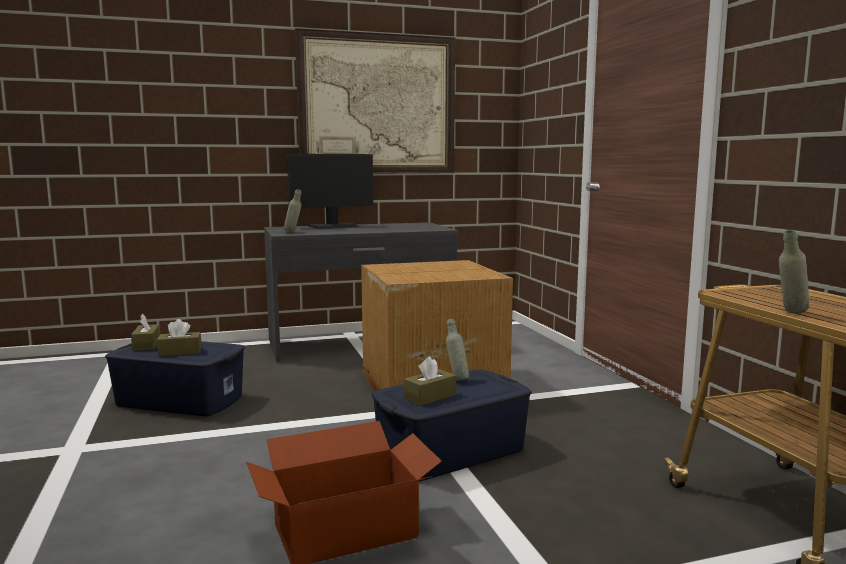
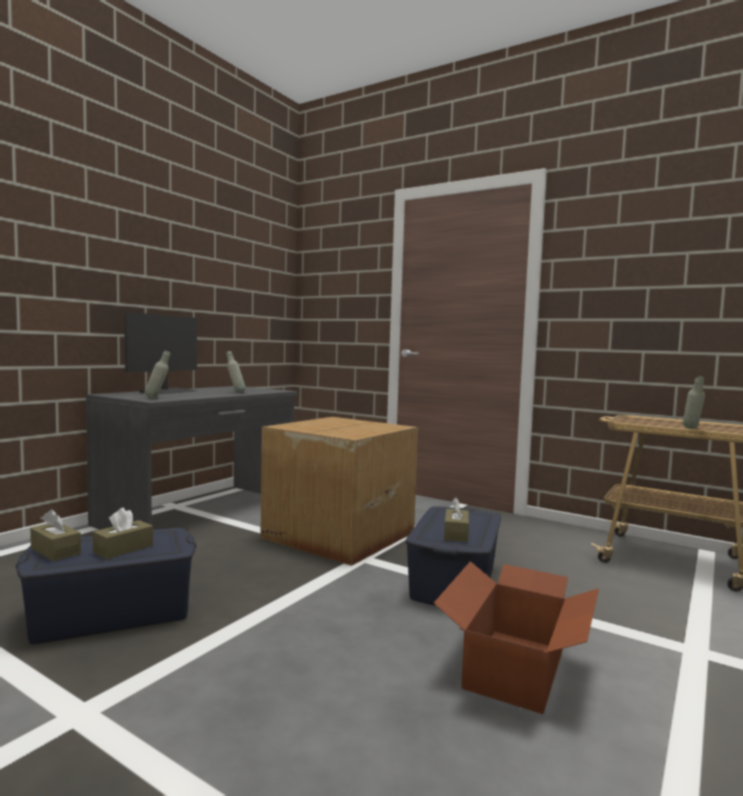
camera: 40 degrees left, 5 degrees down
(378, 104) = (195, 269): picture -> none
(456, 379) = (439, 517): grey bottle -> grey bottle (235, 392)

